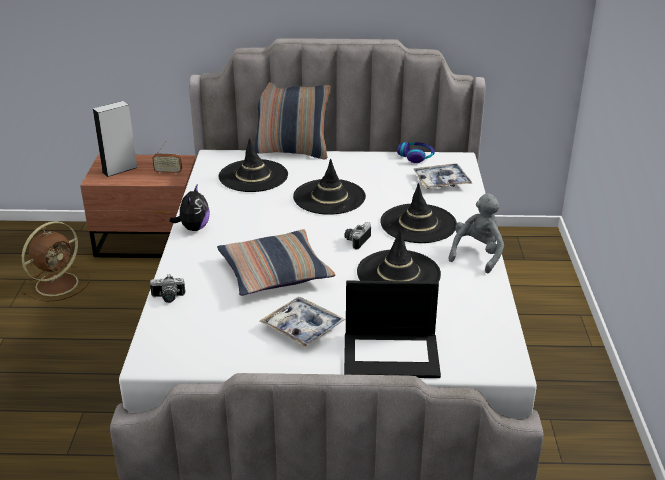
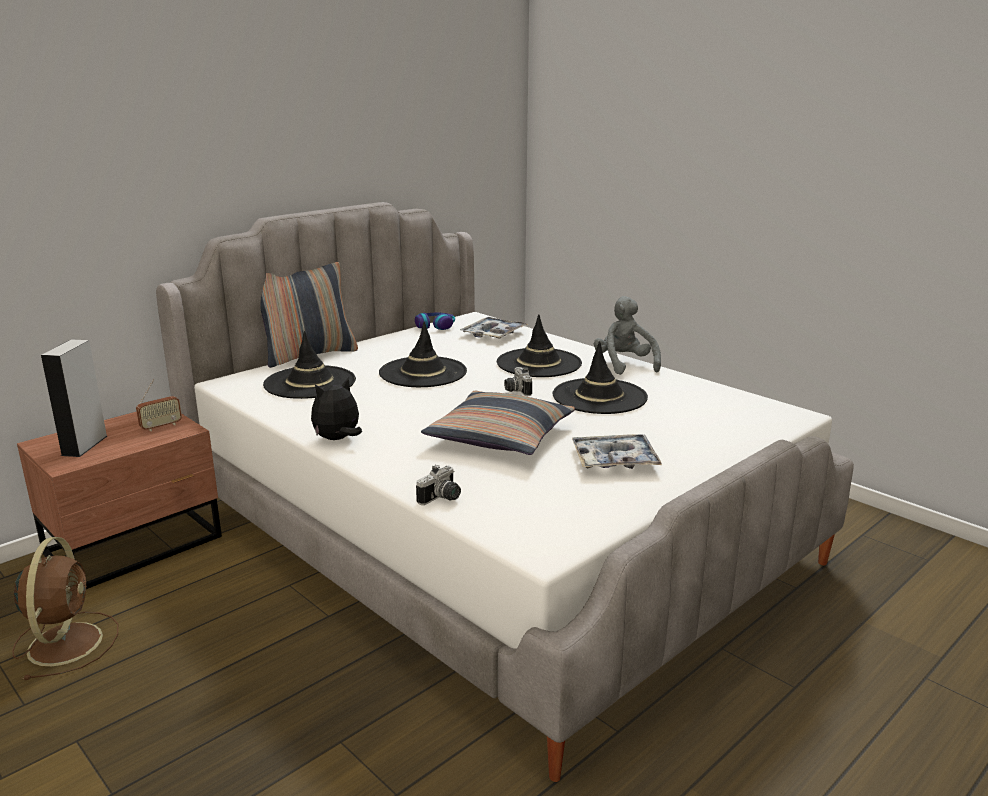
camera: 45 degrees left, 10 degrees down
(193, 228) = (338, 439): plush toy -> plush toy turned 90 degrees counterclockwise
(392, 354) = (717, 444): laptop -> none

